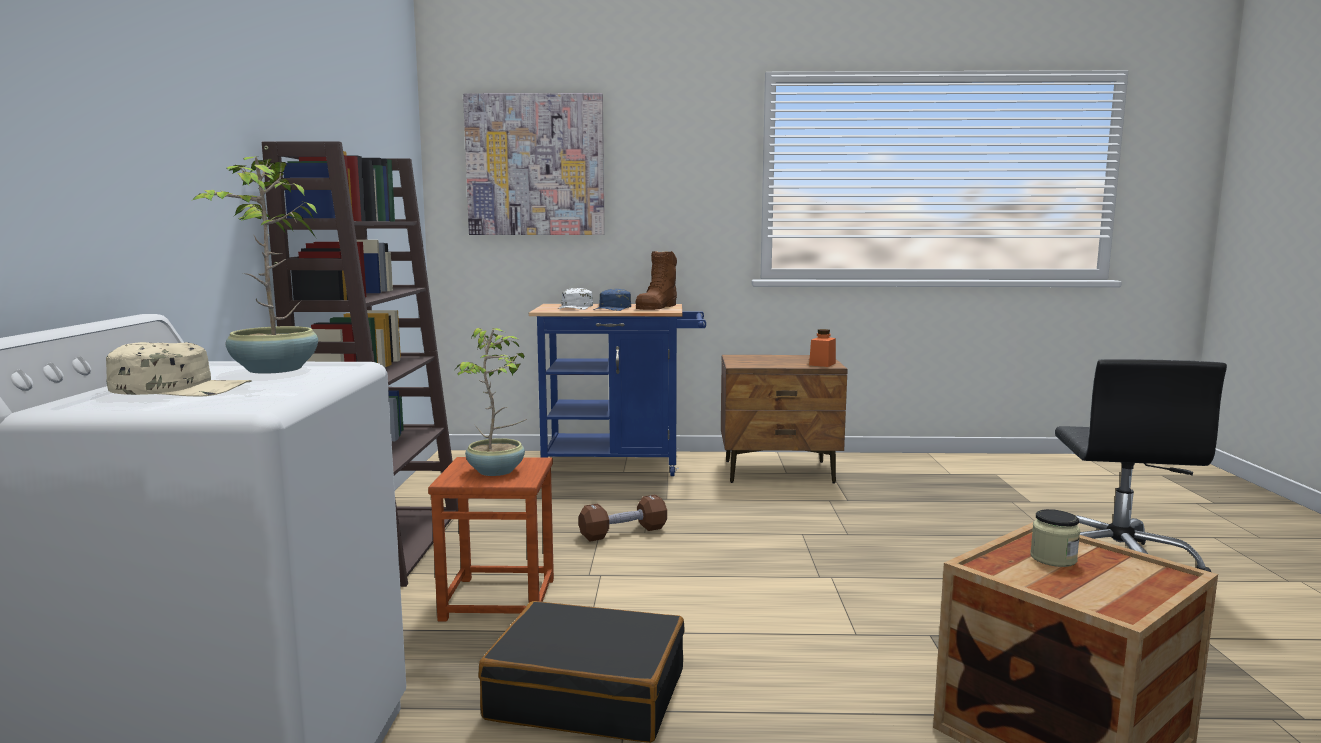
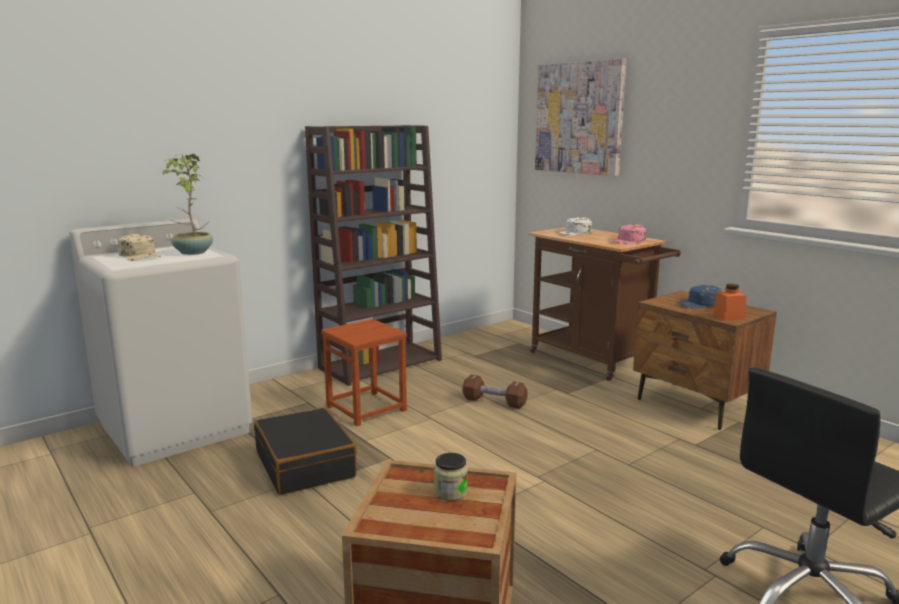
camera: 50 degrees right, 5 degrees up
(497, 471) = (363, 331): potted plant -> none
(613, 308) = (592, 237): blue cap -> blue cap (699, 304)
(621, 464) = (595, 361): blue cart -> brown cart
(657, 307) = (628, 241): brown boot -> pink cap

